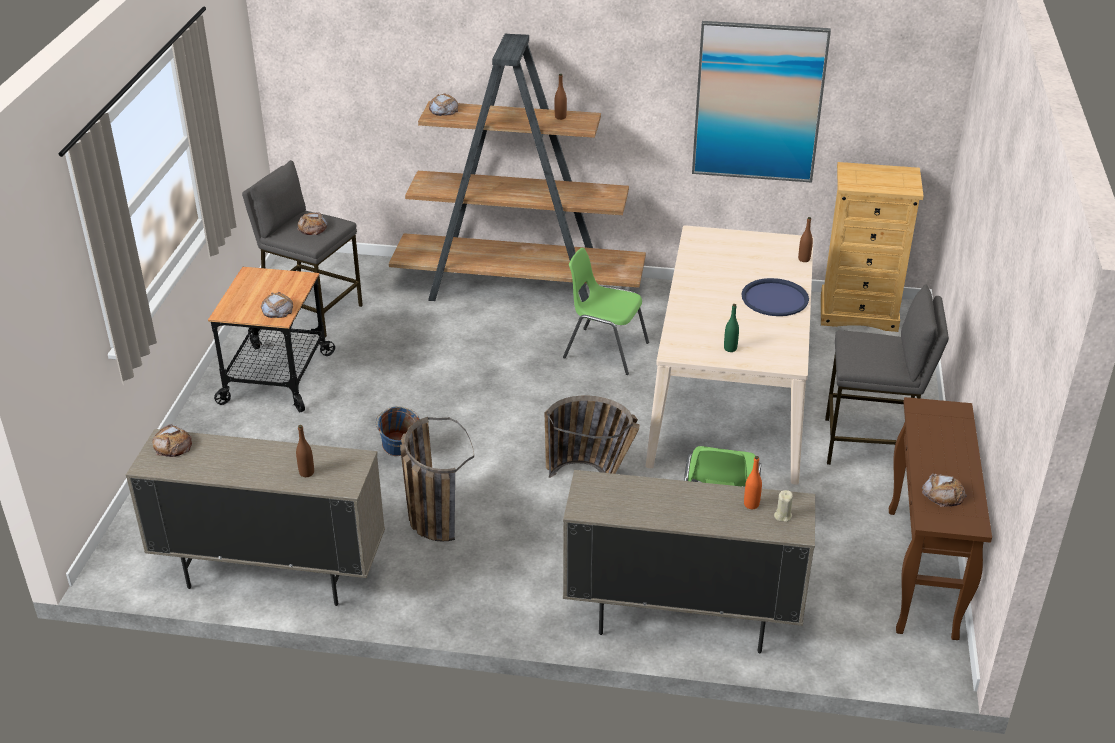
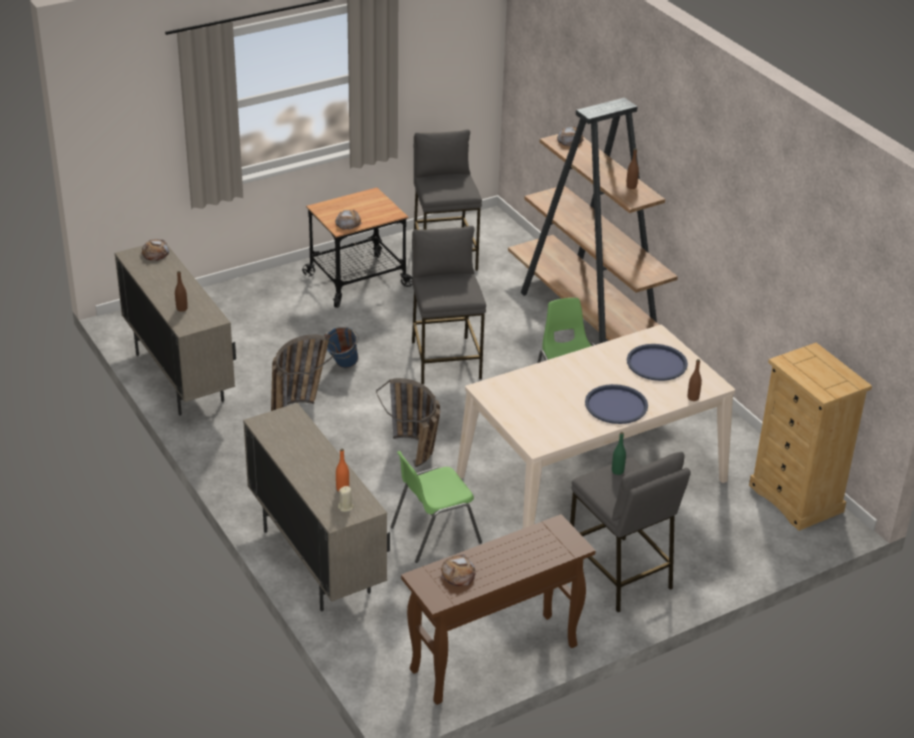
camera: 50 degrees right, 0 degrees up
(312, 228) = (448, 186): bread -> none
(470, 388) = (446, 360): none -> grey stool
(730, 348) = (521, 411): green bottle -> green bottle (617, 471)
(737, 253) = (656, 363): none -> blue tray
(758, 102) = (774, 252): picture -> none

